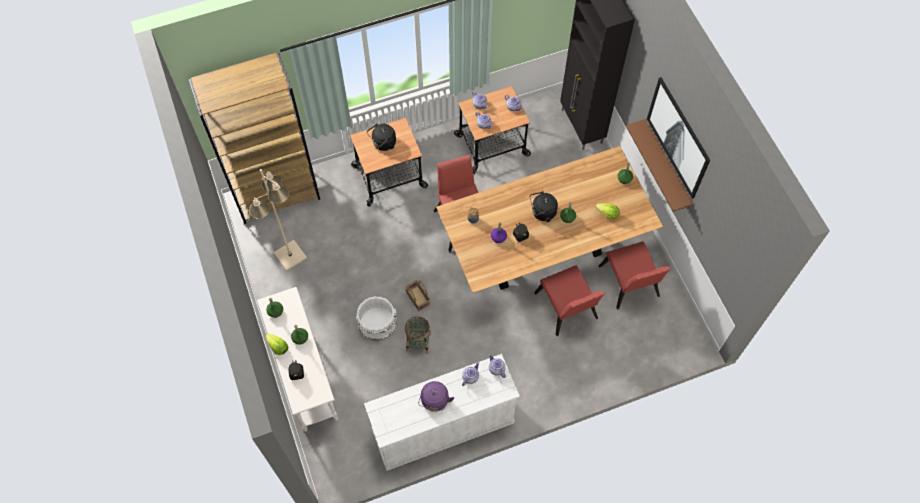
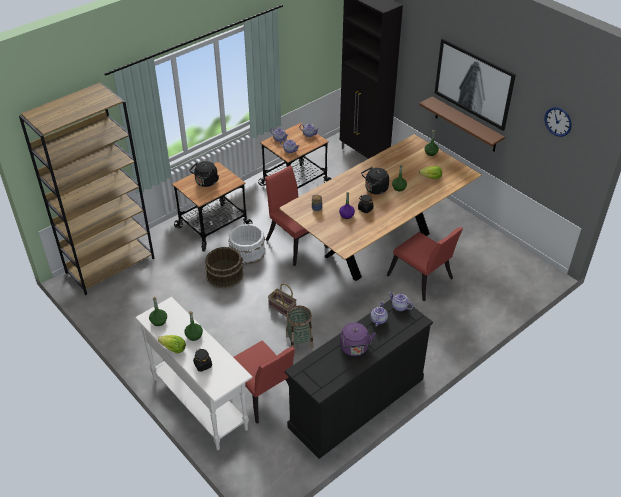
camera: 20 degrees left, 20 degrees down
(290, 256) = (142, 308): beige floor lamp -> none
(377, 322) = (251, 336): white bucket -> white bucket (247, 251)
(379, 241) = (225, 275): none -> brown bucket
(442, 427) = (356, 403): white dresser -> black dresser
(629, 285) = (465, 248): red chair -> red chair (263, 395)
(733, 228) = (558, 121): none -> wall clock

